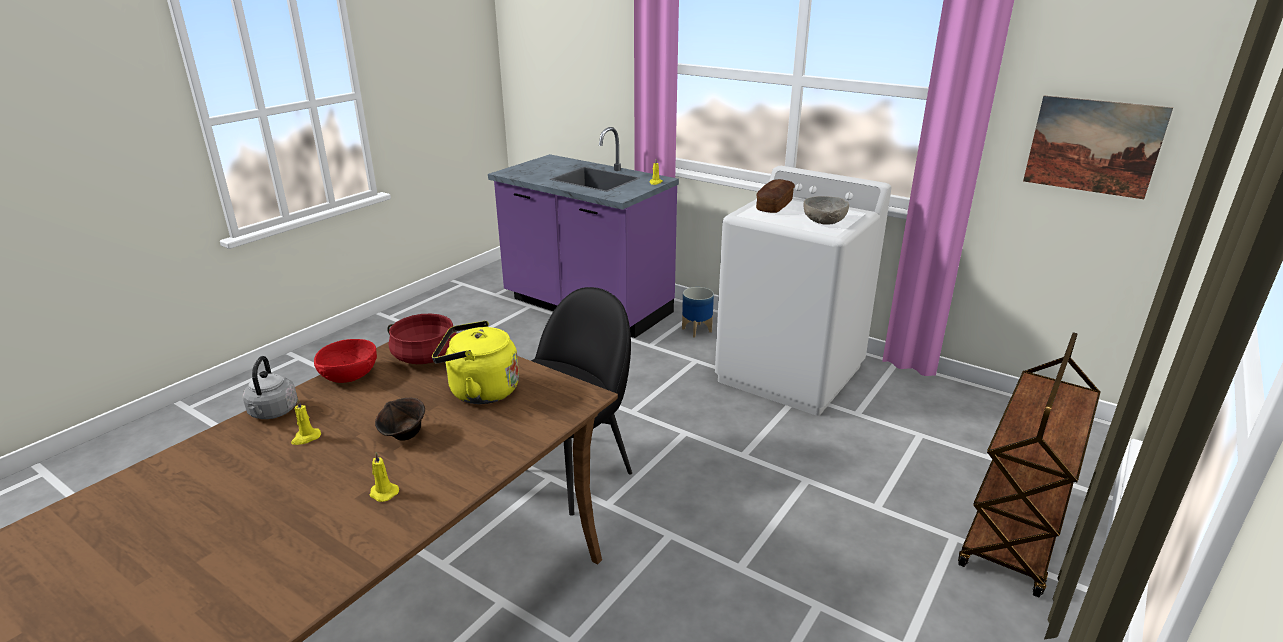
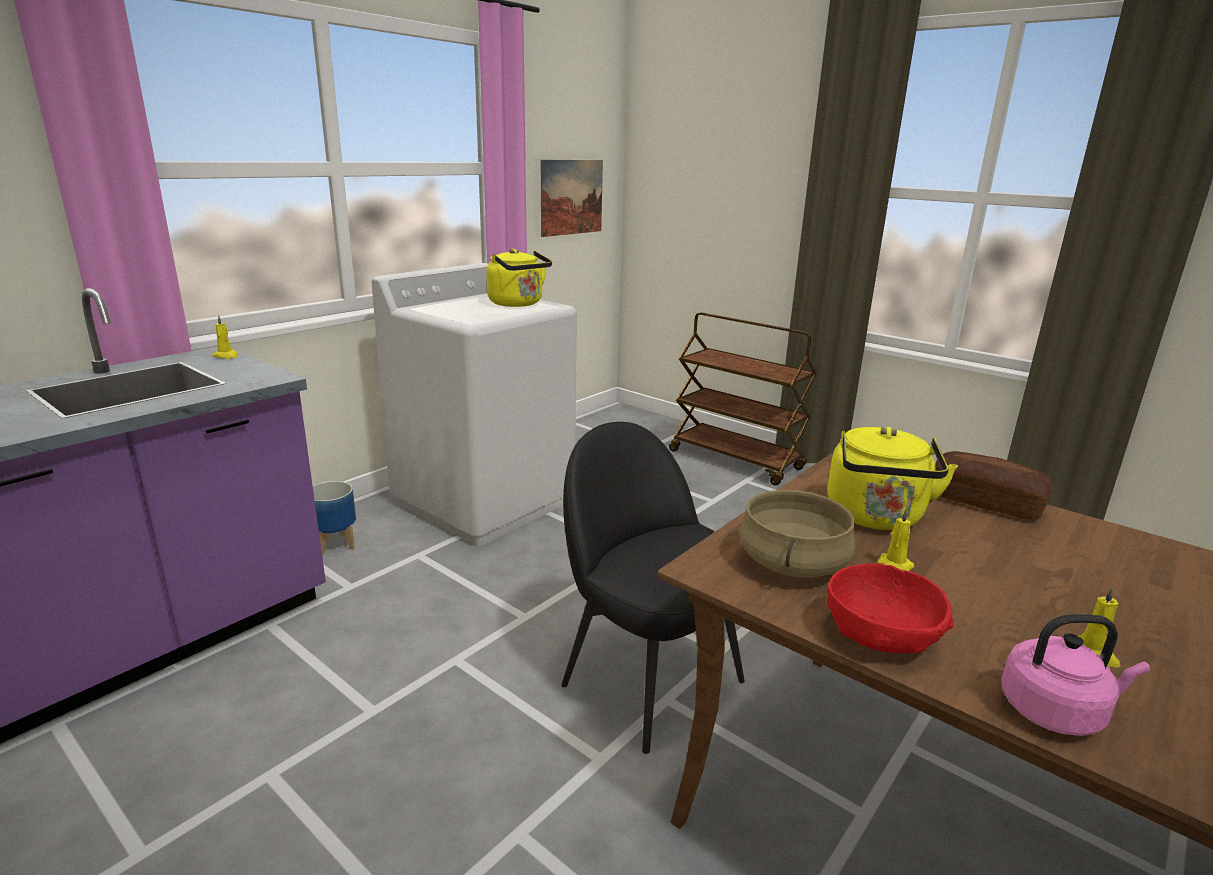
camera: 85 degrees left, 5 degrees down
(272, 413) = (1056, 711): grey kettle -> pink kettle
(383, 493) = (1140, 570): yellow candle -> yellow candle (894, 567)
(404, 435) = (1014, 565): brown bowl -> none
(425, 357) = (793, 563): red cooking pot -> beige cooking pot
(774, 206) = (452, 311): bread -> bread (985, 503)
(823, 221) = (518, 304): grey bowl -> yellow kettle

